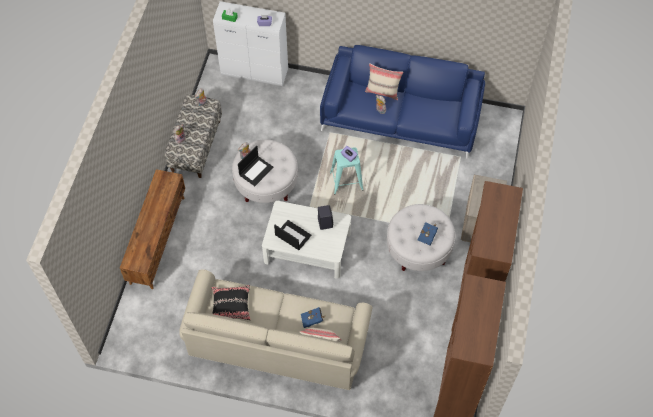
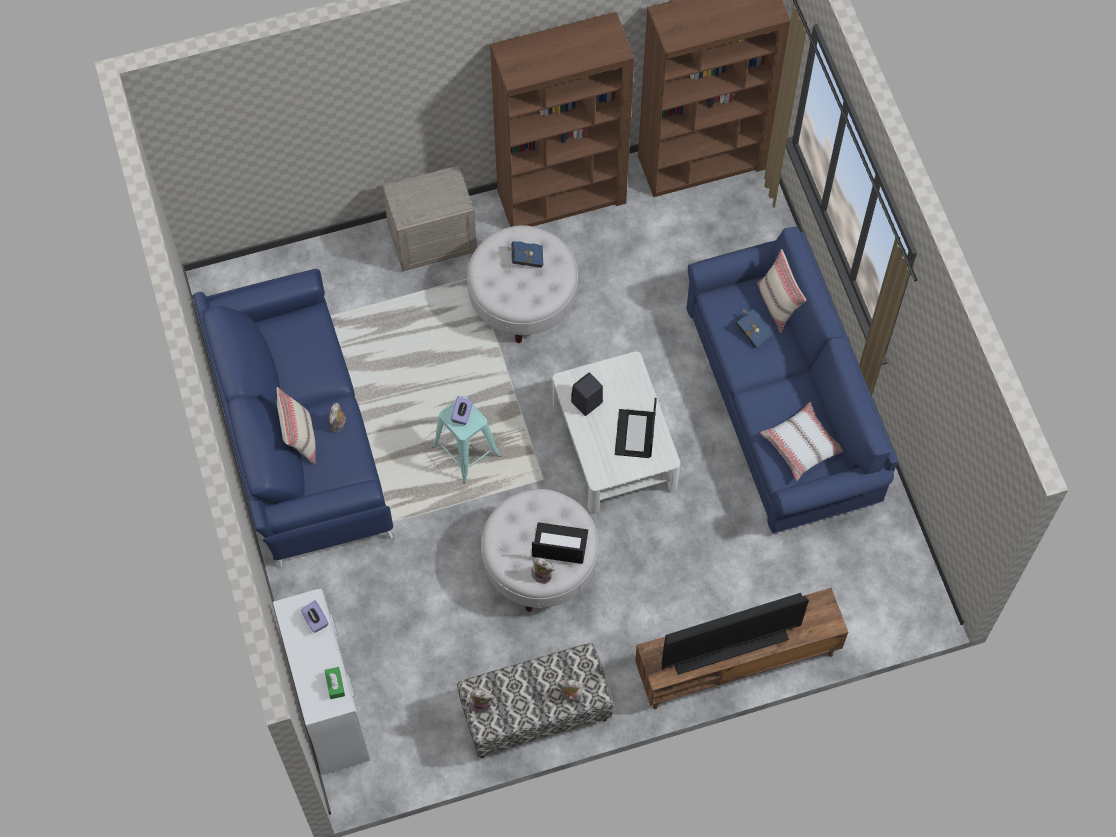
camera: 120 degrees left, 5 degrees up
(151, 212) = (730, 647): none -> television
(231, 306) = (802, 445): black pillow -> white pillow
(277, 341) = (783, 405): beige sofa -> blue sofa

